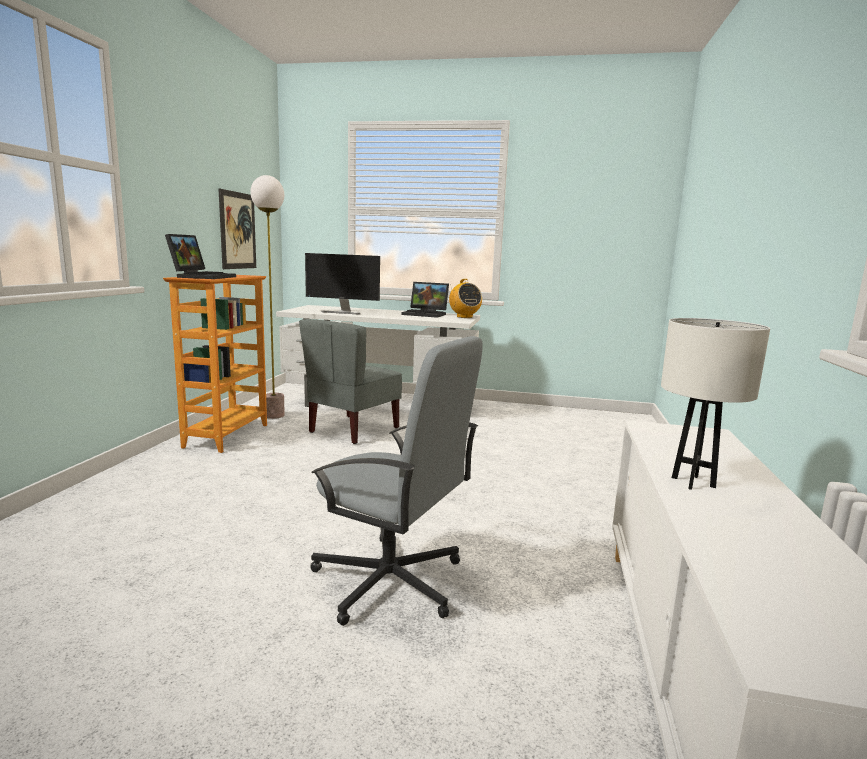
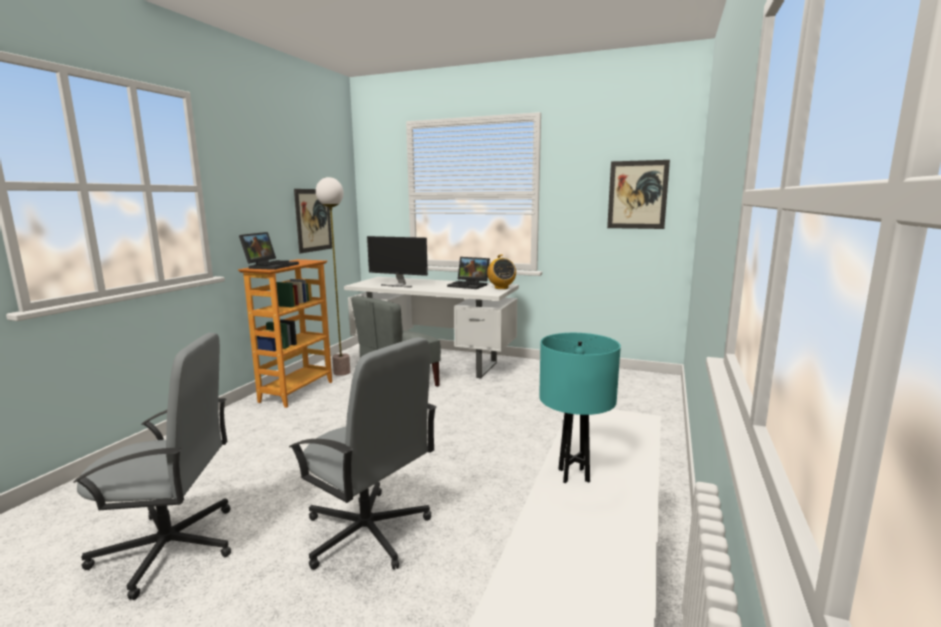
camera: 10 degrees right, 0 degrees up
(138, 614) = (170, 548): none -> grey office chair
(613, 217) = (637, 195): none -> picture
(692, 482) = (573, 475): white table lamp -> turquoise table lamp

